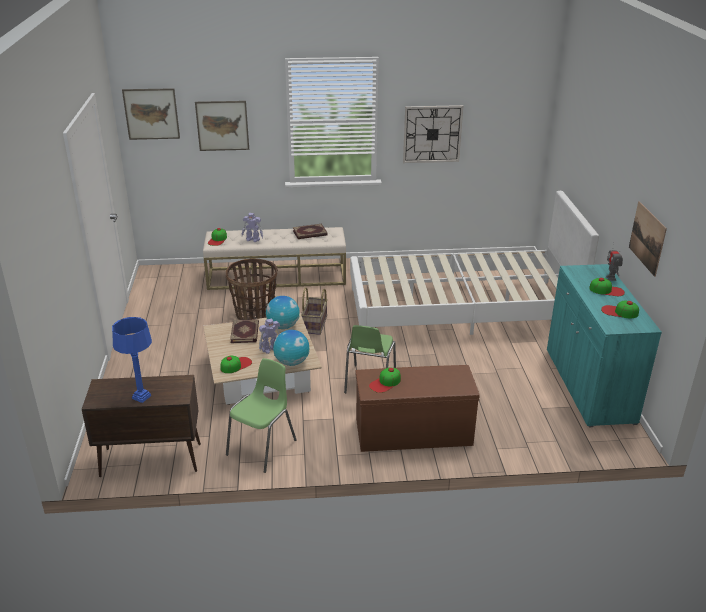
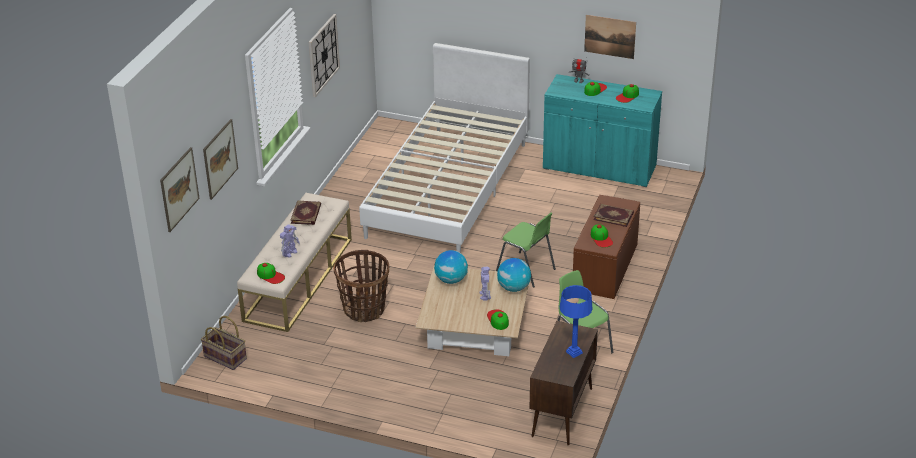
camera: 65 degrees left, 5 degrees up
(245, 332) = (446, 304): book -> book (613, 216)
(315, 324) = (413, 277): basket -> basket (226, 357)

